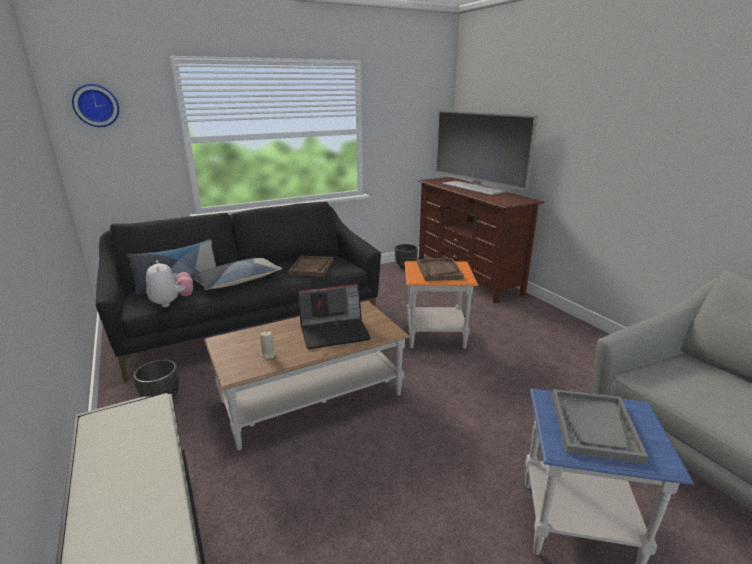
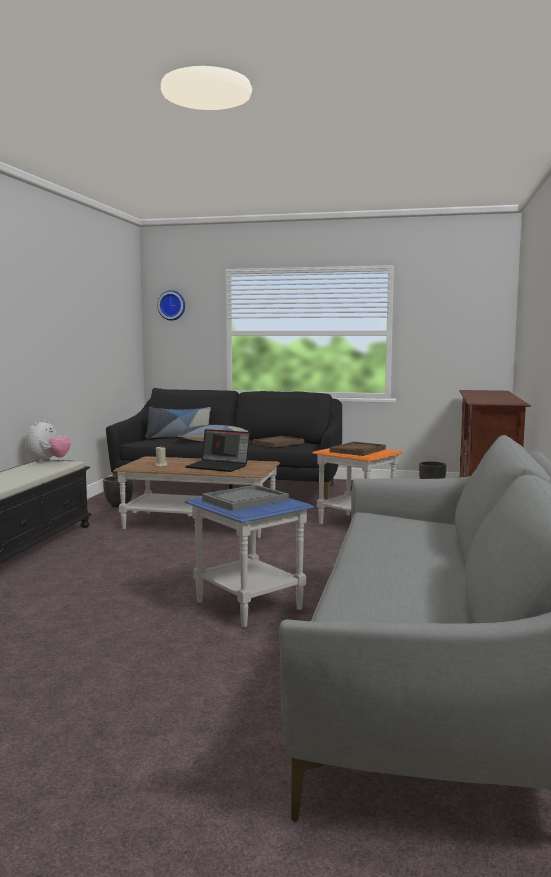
camera: 40 degrees right, 15 degrees down
(172, 302) = (156, 442): plush toy -> plush toy (48, 461)
(473, 187) = (495, 395): television -> none

